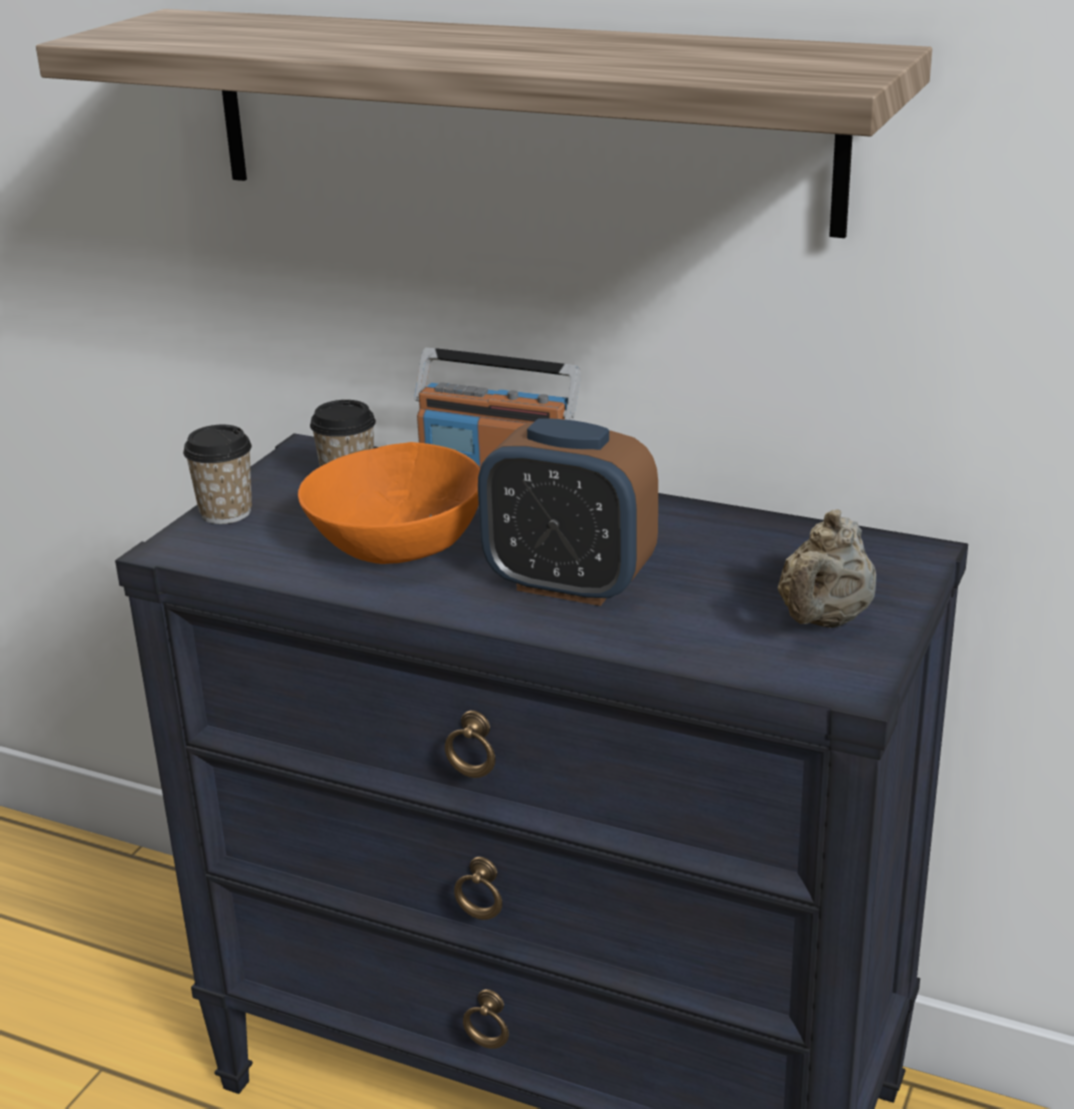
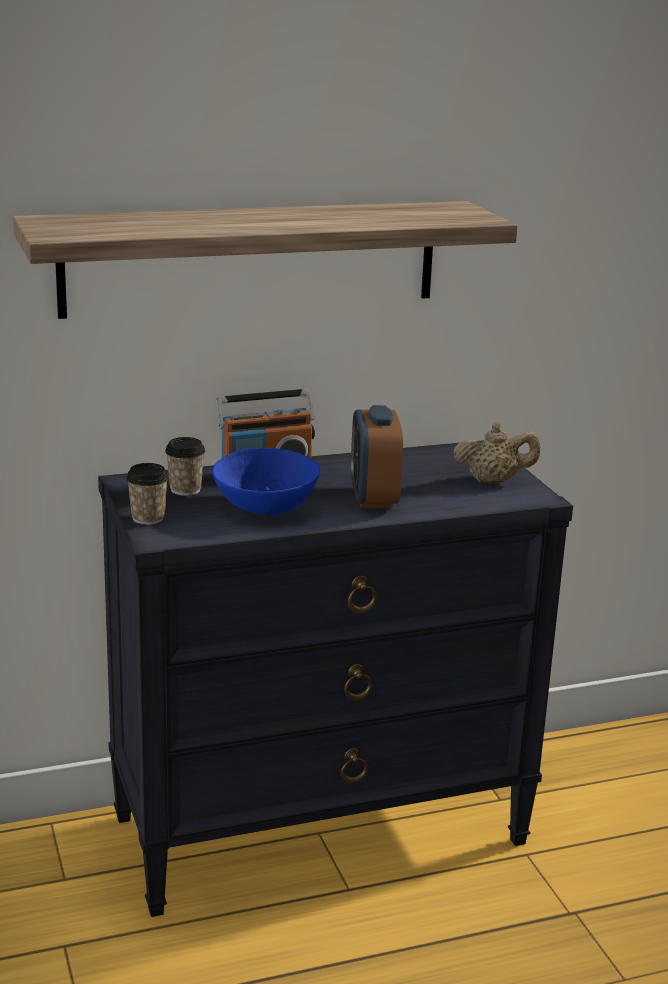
camera: 45 degrees left, 5 degrees down
(396, 546) = (266, 506): orange bowl -> blue bowl
(569, 584) = (373, 498): alarm clock -> alarm clock turned 105 degrees clockwise
(823, 621) = (494, 480): beige teapot -> beige teapot turned 75 degrees counterclockwise

